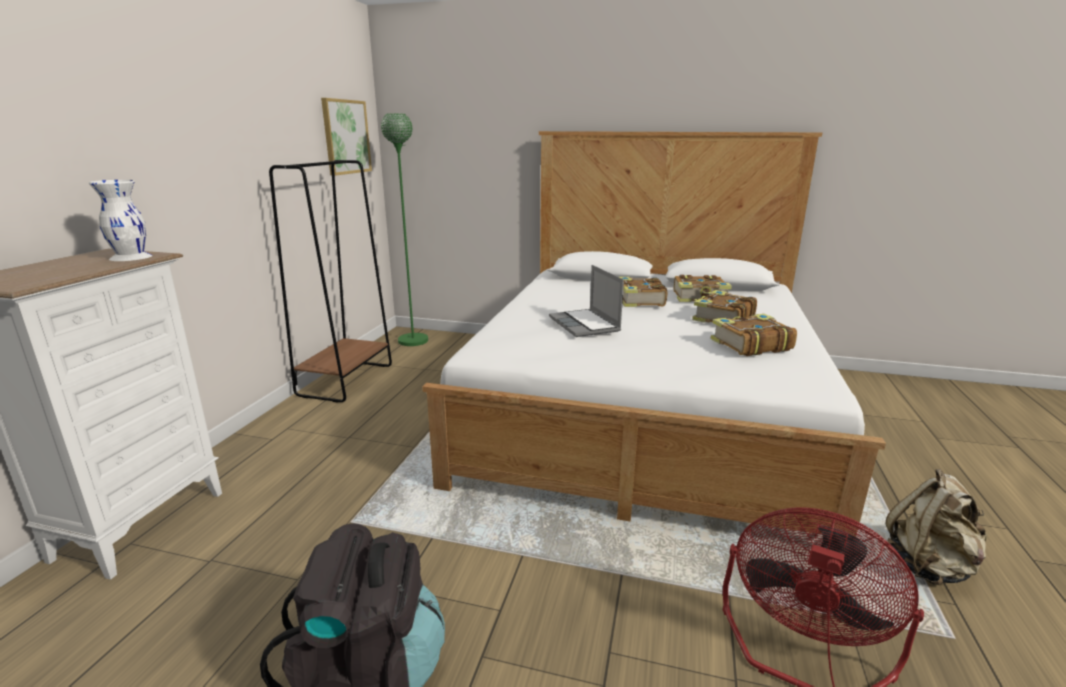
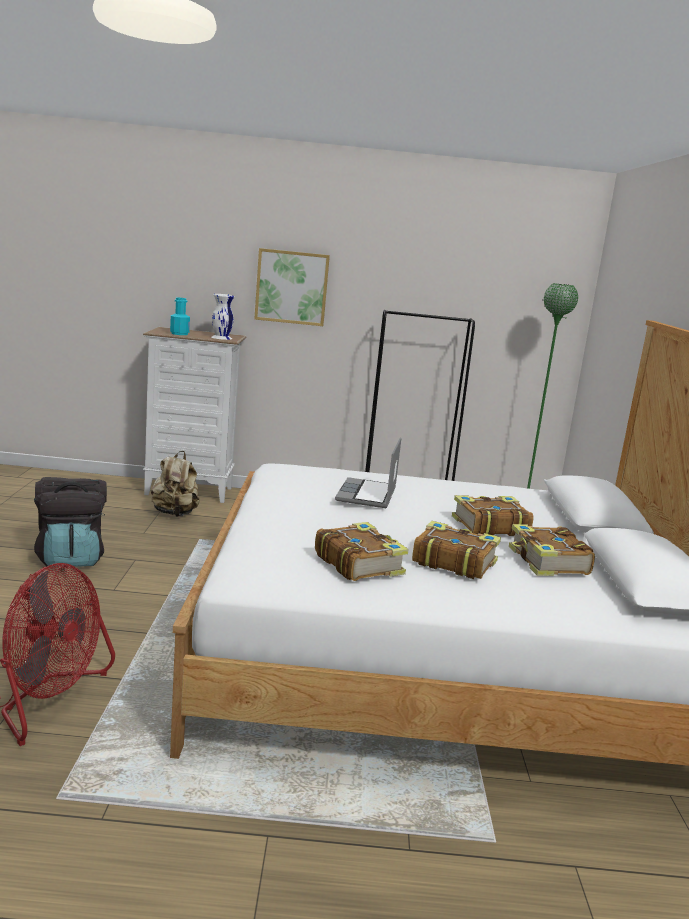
camera: 75 degrees right, 5 degrees down
(60, 274) = (179, 334): none -> turquoise bottle
(346, 137) = (523, 302): picture -> picture (291, 287)
(585, 325) = (367, 495): laptop -> laptop turned 45 degrees counterclockwise
(929, 566) = (162, 820): beige backpack -> beige backpack (175, 514)

